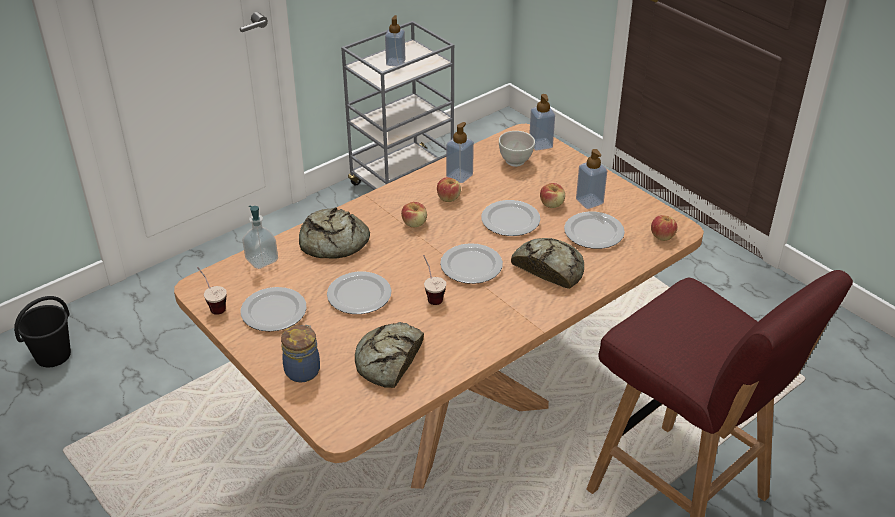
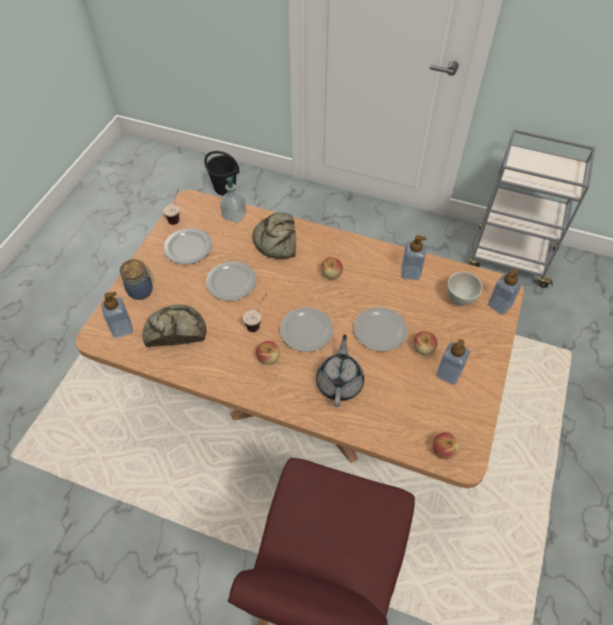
camera: 60 degrees right, 15 degrees up
(395, 62) = (543, 168): soap dispenser -> soap dispenser (122, 328)
(448, 198) = (377, 279): apple -> apple (268, 358)
(549, 267) = (340, 382): bread -> grey teapot
(594, 232) = (409, 395): plate -> none

